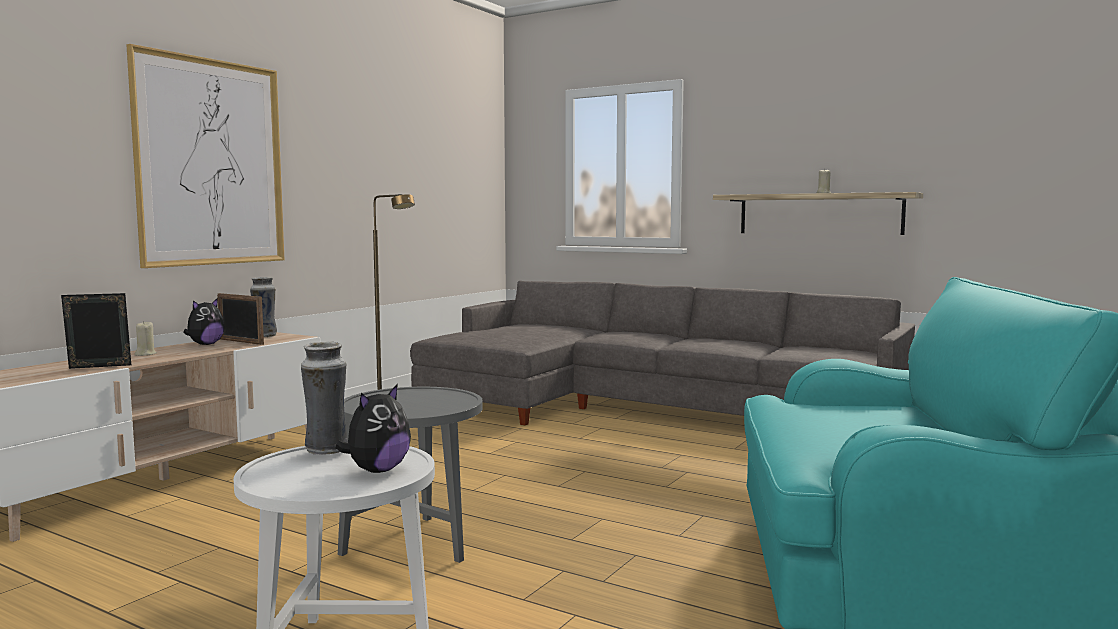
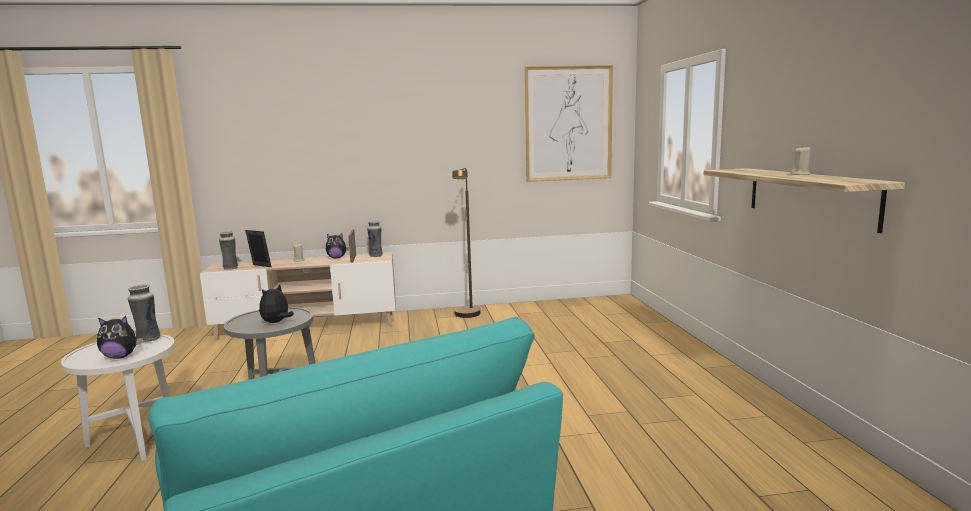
camera: 50 degrees right, 5 degrees up
(39, 377) = (230, 268): none -> vase
(211, 162) = (355, 153): picture -> picture (568, 124)
(435, 401) = (276, 322): none -> plush toy
(637, 407) = (624, 354): grey sofa -> none

